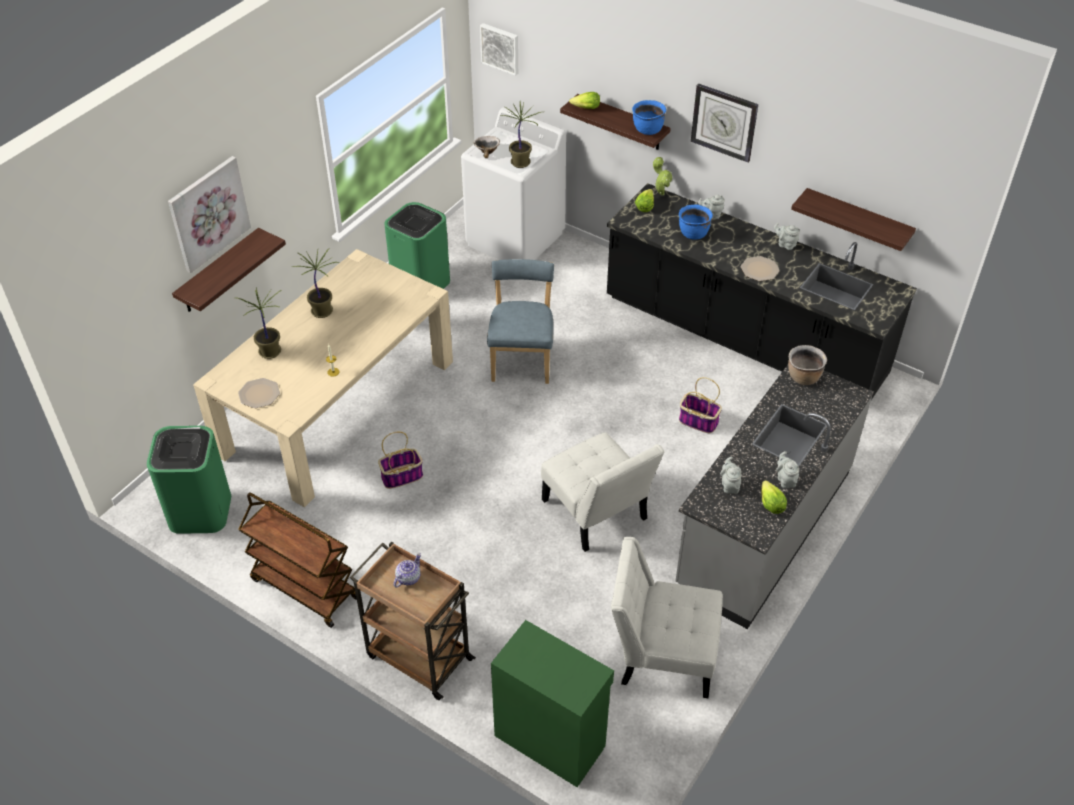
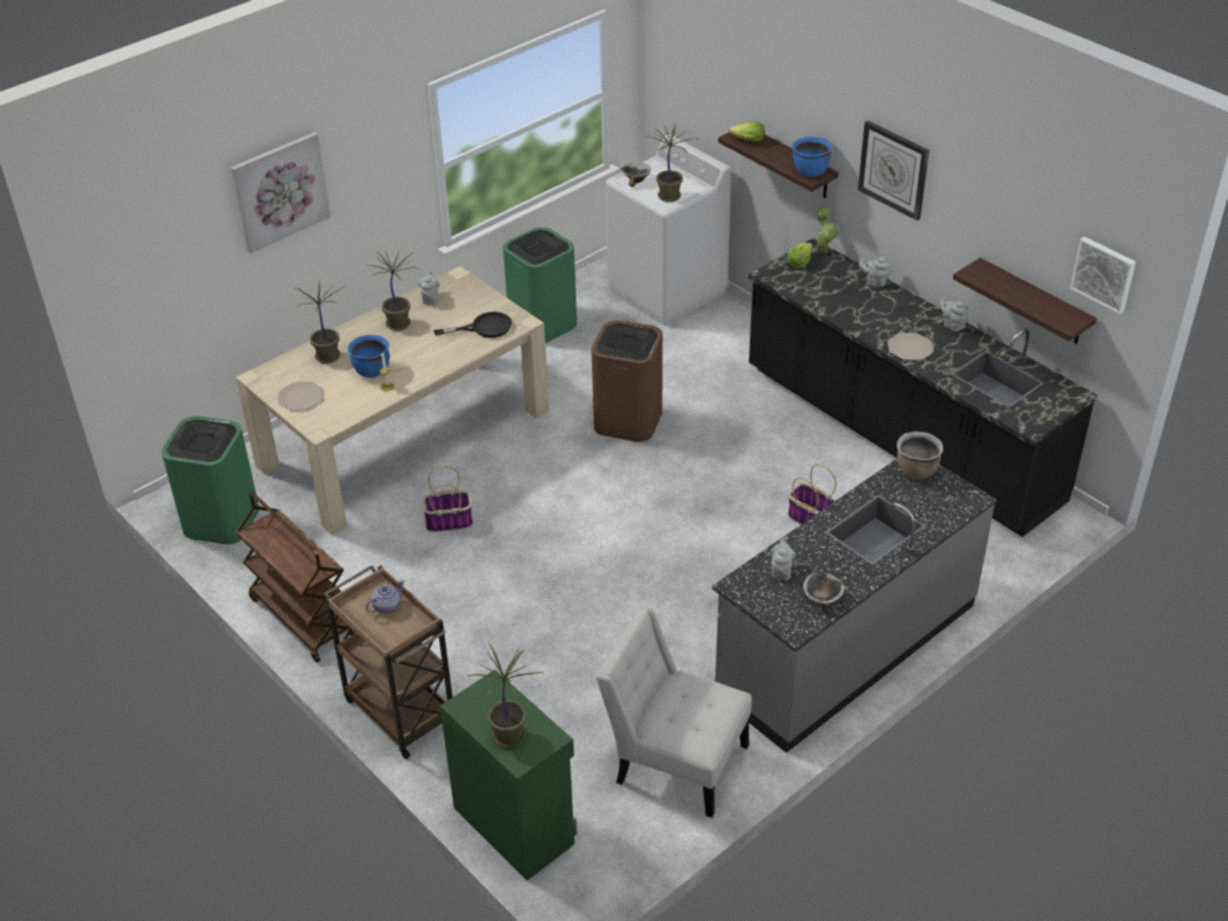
camera: 15 degrees right, 5 degrees down
(219, 272) = (288, 260): shelf -> none
(398, 303) = (484, 328): none -> black frying pan
(500, 48) = (669, 65): picture -> picture (1104, 273)
(522, 359) = (628, 420): blue chair -> brown trash can
(559, 677) = (509, 734): none -> potted plant
(597, 514) = (655, 598): white chair -> none
(693, 233) = (845, 298): blue cooking pot -> blue cooking pot (371, 370)
(770, 504) = (822, 599): lettuce -> bowl
(785, 480) = (850, 576): grey teapot -> grey teapot (430, 299)

